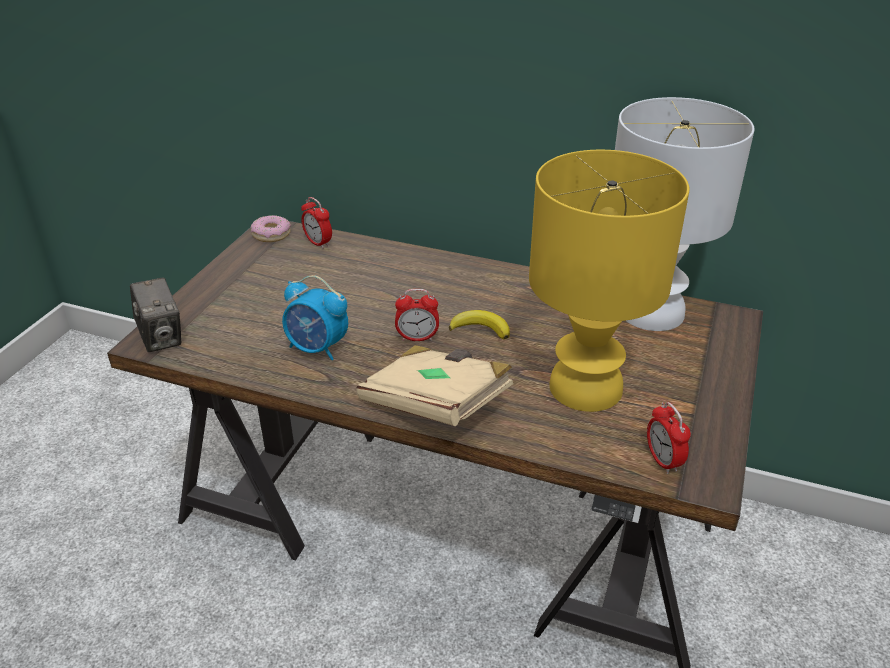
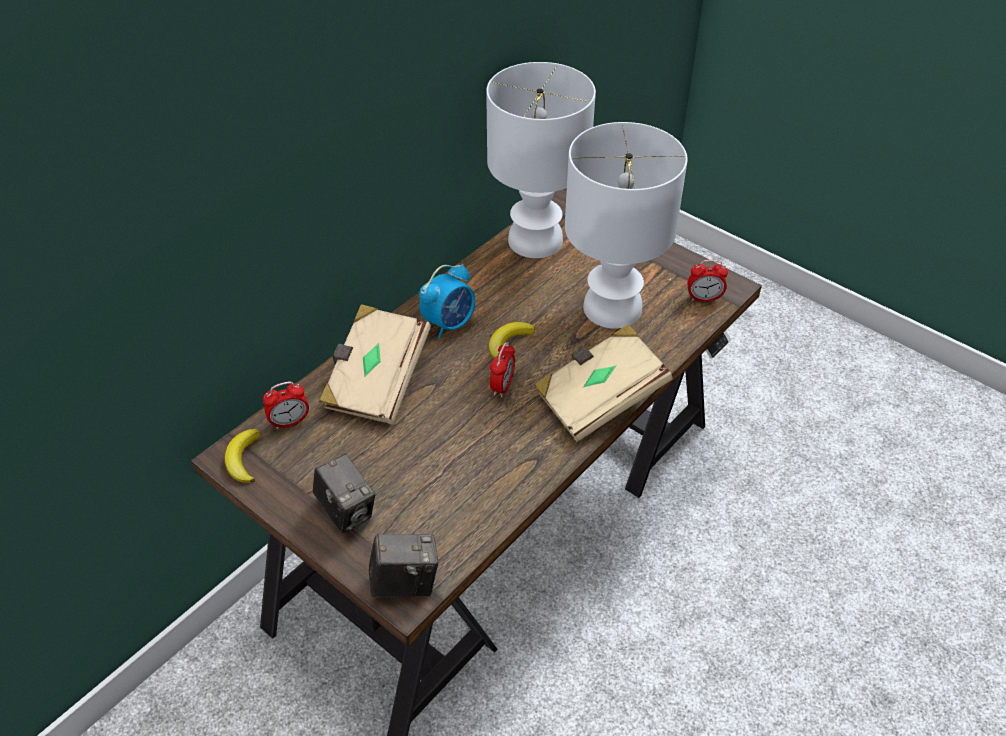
camera: 70 degrees left, 10 degrees up
(232, 291) = (346, 511): none -> camera
(271, 234) = (243, 459): donut -> banana
(317, 348) = (485, 458): alarm clock -> alarm clock (449, 323)
(386, 269) = (376, 381): none -> beige book
(584, 386) = (611, 308): yellow table lamp -> white table lamp

